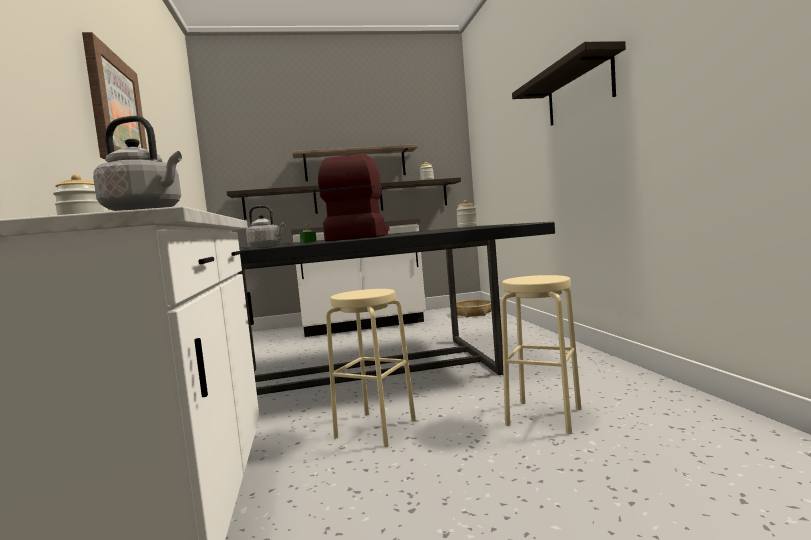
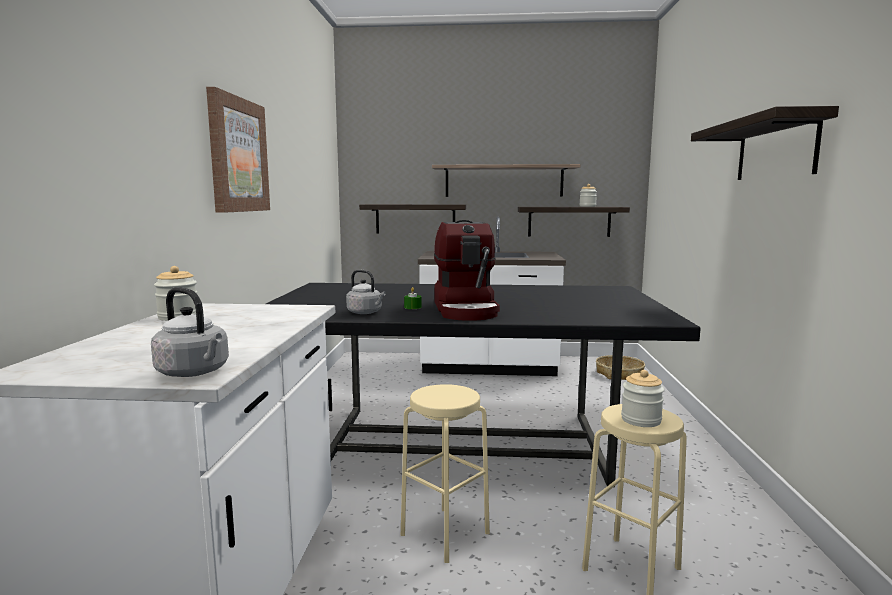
camera: 15 degrees right, 5 degrees up
(359, 238) = (466, 309): coffee machine -> coffee machine turned 150 degrees clockwise
(467, 227) = (608, 294): jar -> jar (641, 420)

